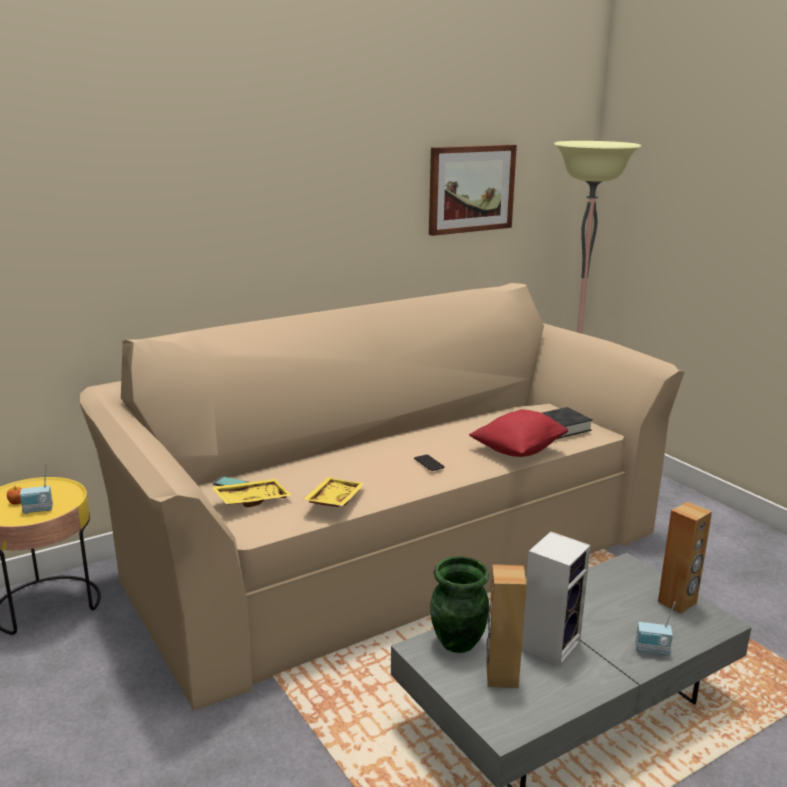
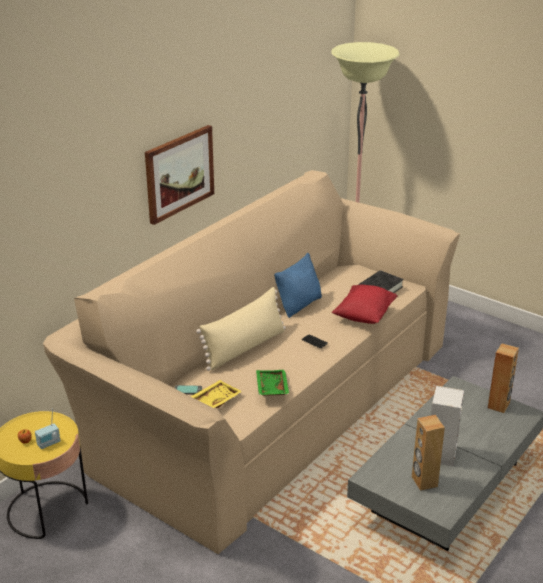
camera: 20 degrees left, 10 degrees up
(333, 500) = (271, 388): yellow tray -> green tray
(339, 456) = (245, 348): none -> beige pillow
(441, 427) = (299, 305): none -> blue pillow
(458, 643) = (387, 467): green vase -> none
(471, 189) = (276, 101): picture -> picture (179, 173)
(652, 651) = (499, 443): radio -> none

